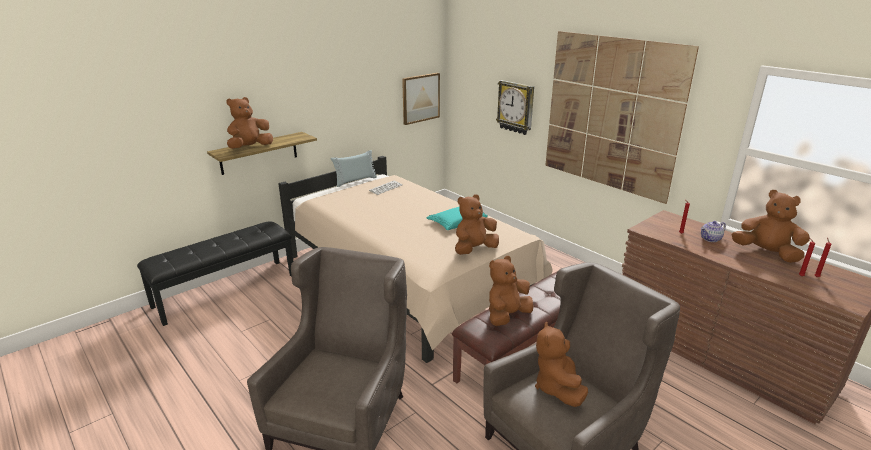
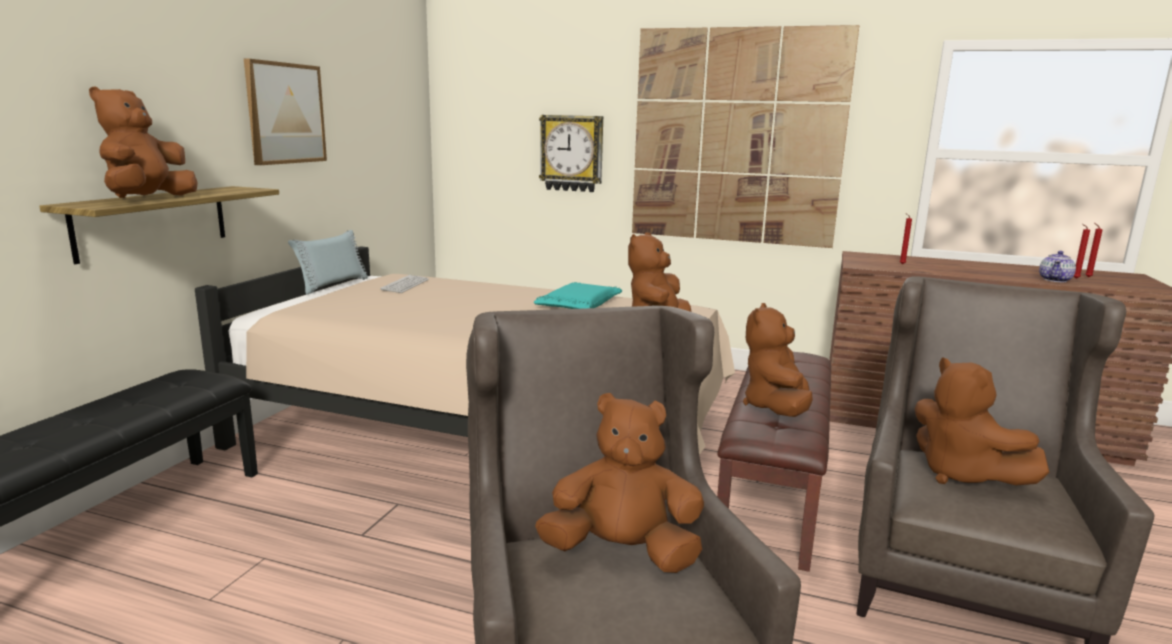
camera: 30 degrees left, 10 degrees down
(420, 98) = (403, 154): picture -> picture (285, 113)
(711, 239) = (939, 265): teapot -> teapot (1055, 280)
(766, 253) = (1009, 268): brown plush toy -> brown plush toy (622, 553)

